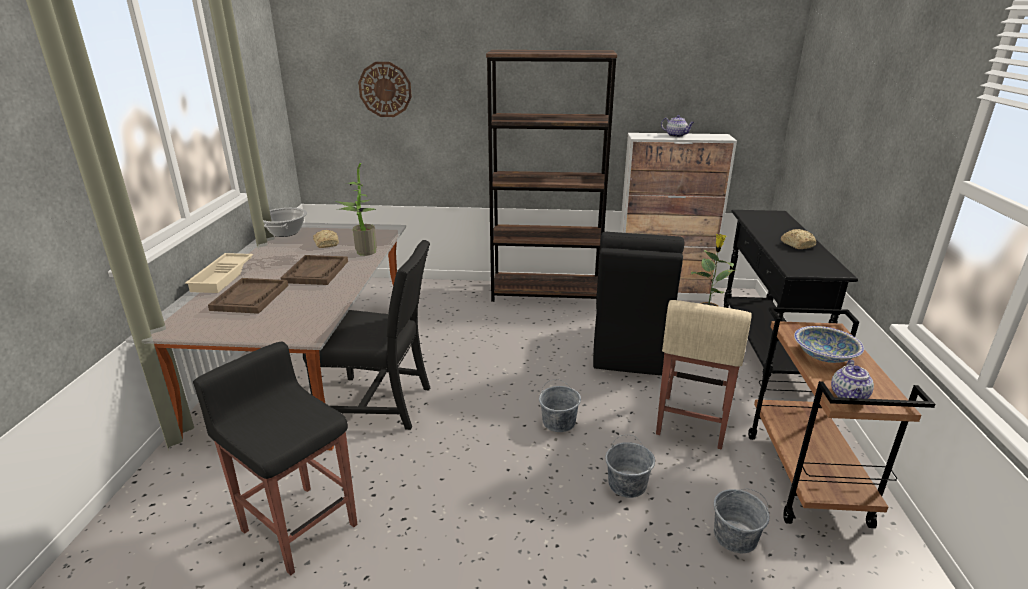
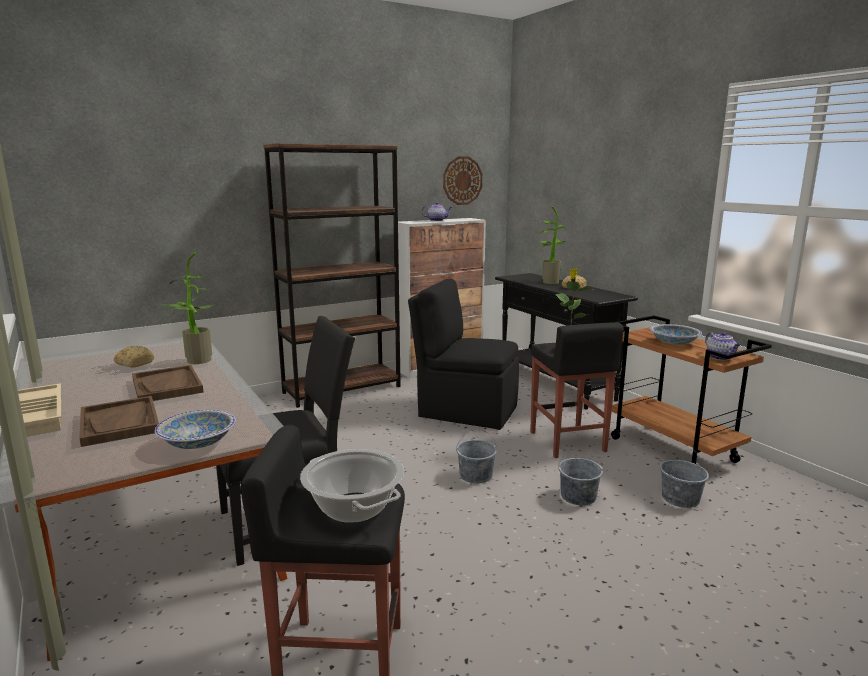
camera: 35 degrees left, 10 degrees down
(264, 331) = (198, 442): none -> bowl
(285, 232) = (53, 364): cooking pot -> cooking pot (353, 508)
(385, 89) = (139, 189): wall clock -> wall clock (462, 180)
(629, 351) = (465, 411): black chair -> black chair turned 135 degrees clockwise
(691, 422) = (567, 442): beige stool -> black stool
(783, 229) = (549, 282): none -> potted plant

